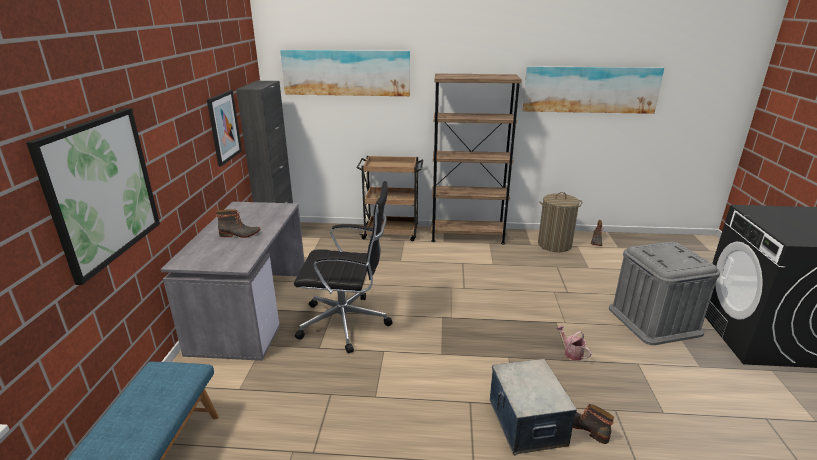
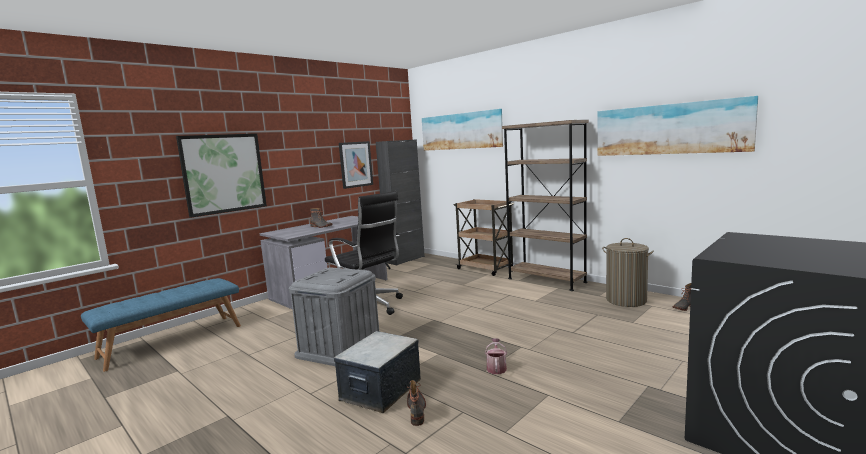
camera: 40 degrees right, 15 degrees down
(654, 320) = (633, 374): grey storage box -> grey storage box (340, 347)

